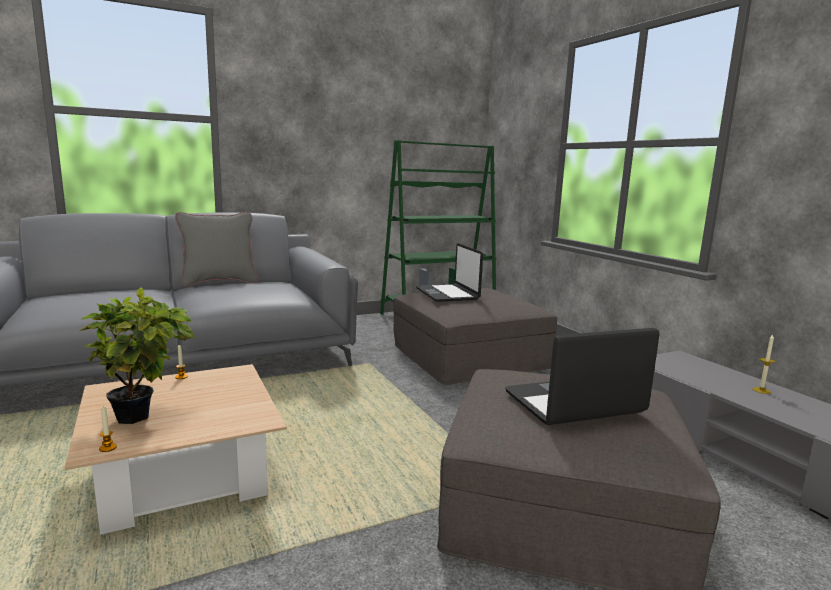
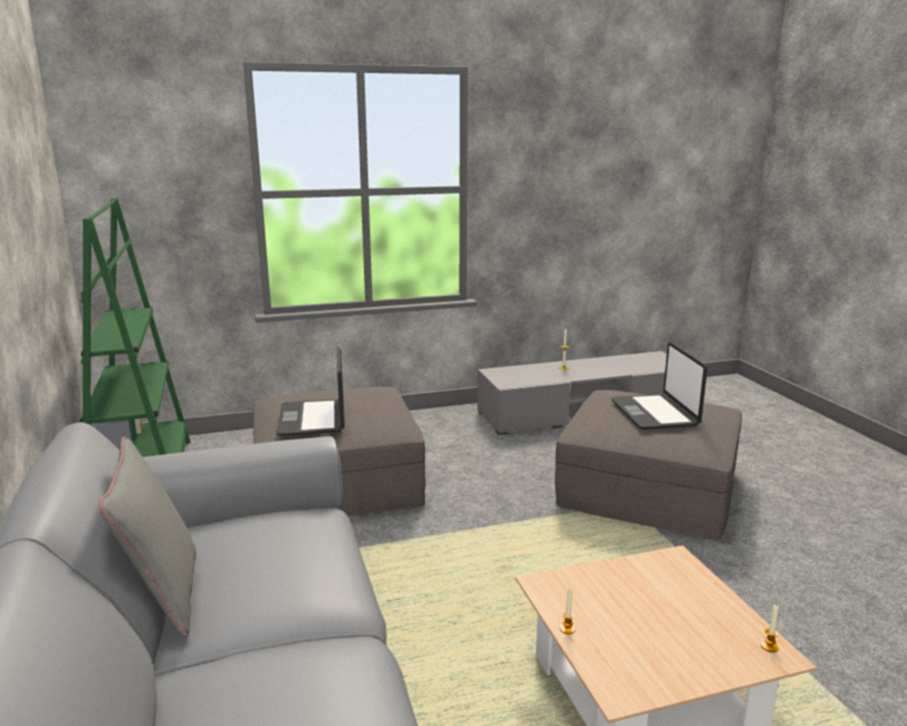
camera: 80 degrees left, 5 degrees up
(143, 417) = (693, 637): potted plant -> none
(447, 294) = (313, 419): laptop -> laptop turned 90 degrees clockwise

